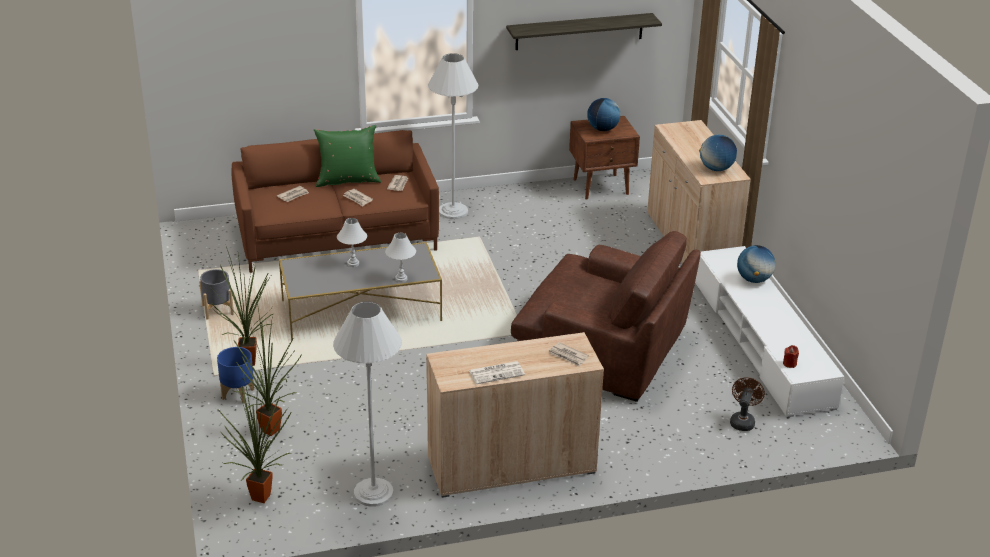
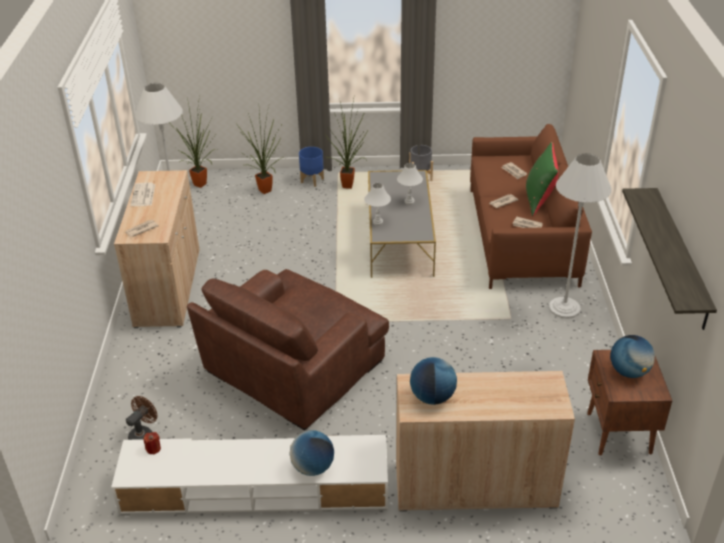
camera: 105 degrees right, 5 degrees up
(743, 421) = (144, 435): brown fan -> brown fan turned 90 degrees counterclockwise

